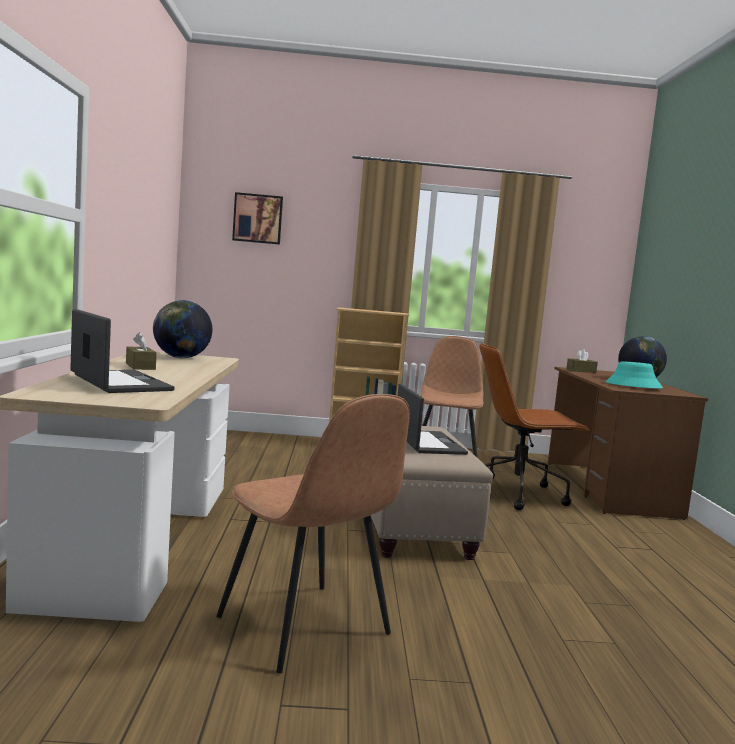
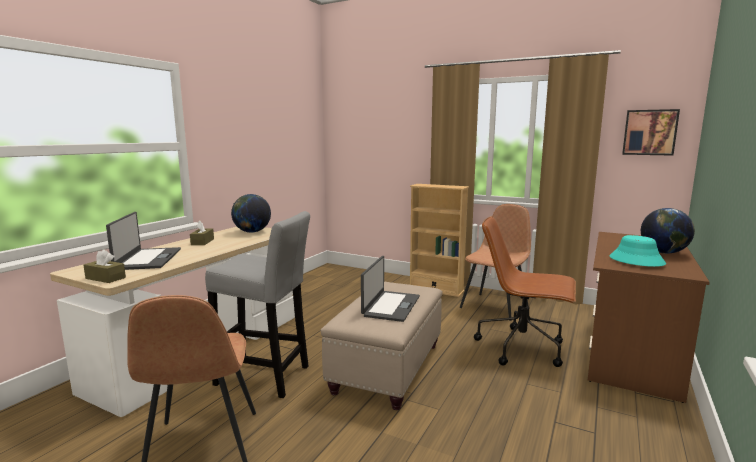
camera: 30 degrees right, 5 degrees up
(258, 218) = (368, 121): picture -> picture (649, 132)
(281, 553) = (266, 377): none -> grey stool
(581, 371) = (617, 237): brown tissue box -> brown tissue box (105, 278)

